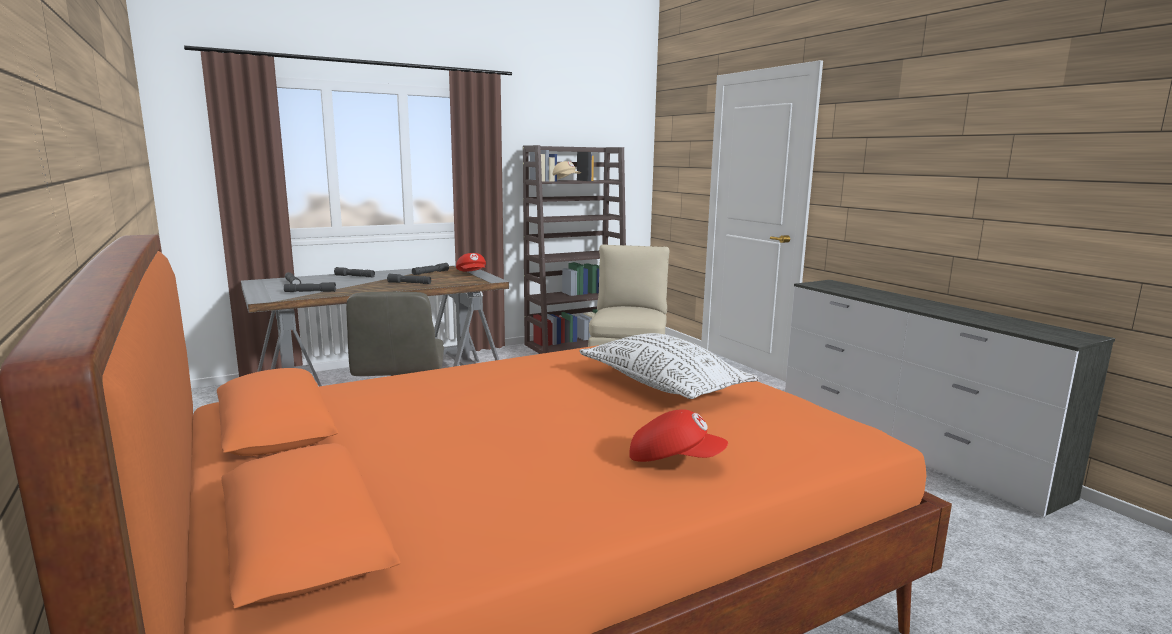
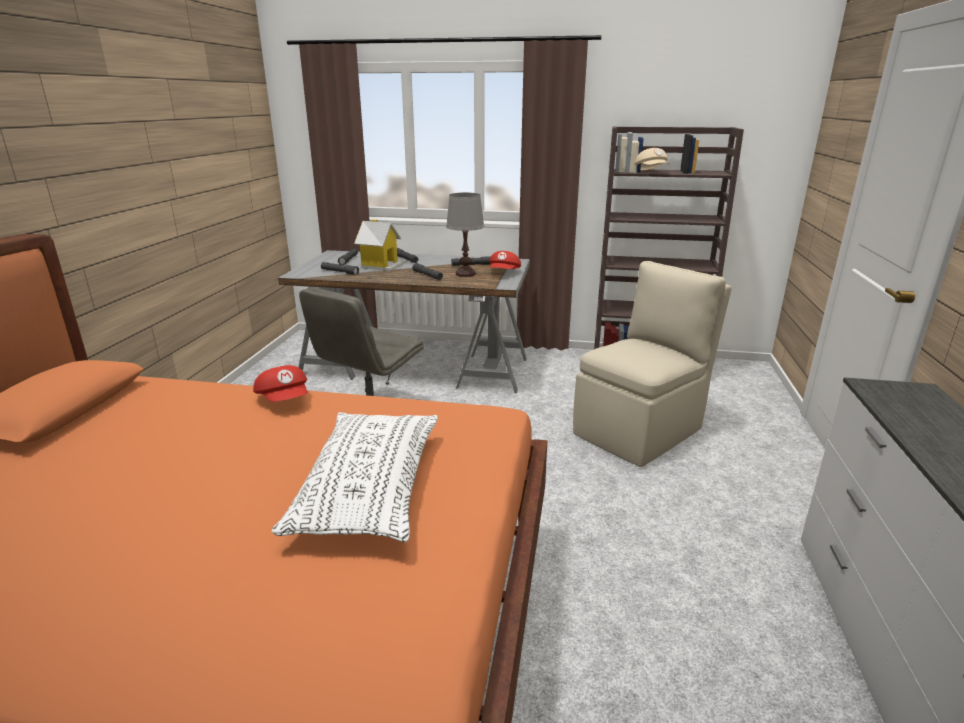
camera: 40 degrees right, 10 degrees up
(341, 283) = (380, 265): none -> toy house
(440, 278) = (465, 274): none -> grey table lamp
(674, 460) = (141, 610): red cap -> red cap (285, 400)

